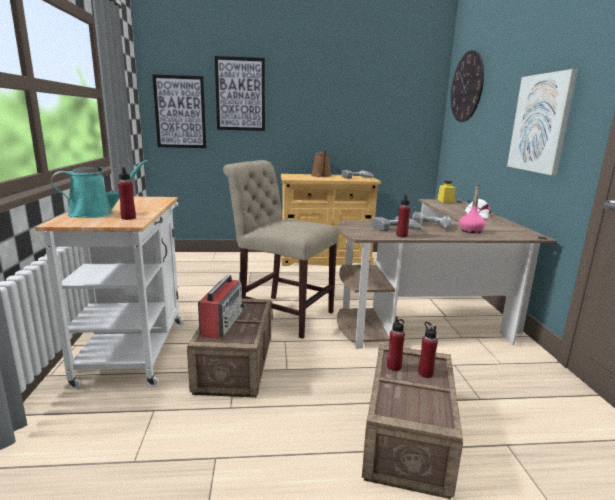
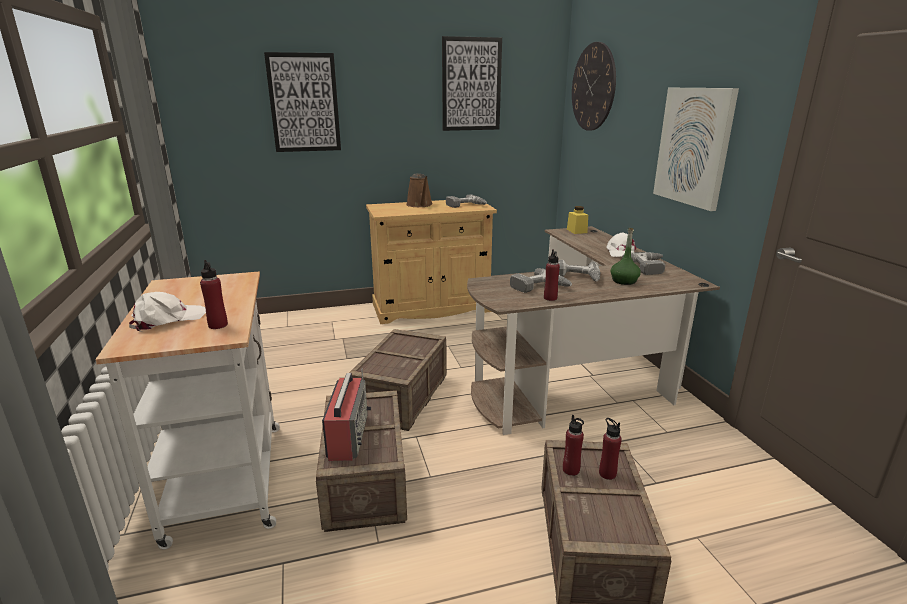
camera: 10 degrees left, 5 degrees up
(96, 213) = (167, 320): turquoise watering can -> white cap
(180, 112) = (222, 131): picture -> picture (471, 84)
(281, 314) = (401, 397): beige chair -> crate
(471, 231) = (624, 281): pink bottle -> green bottle
(498, 225) = (650, 267): none -> power drill

